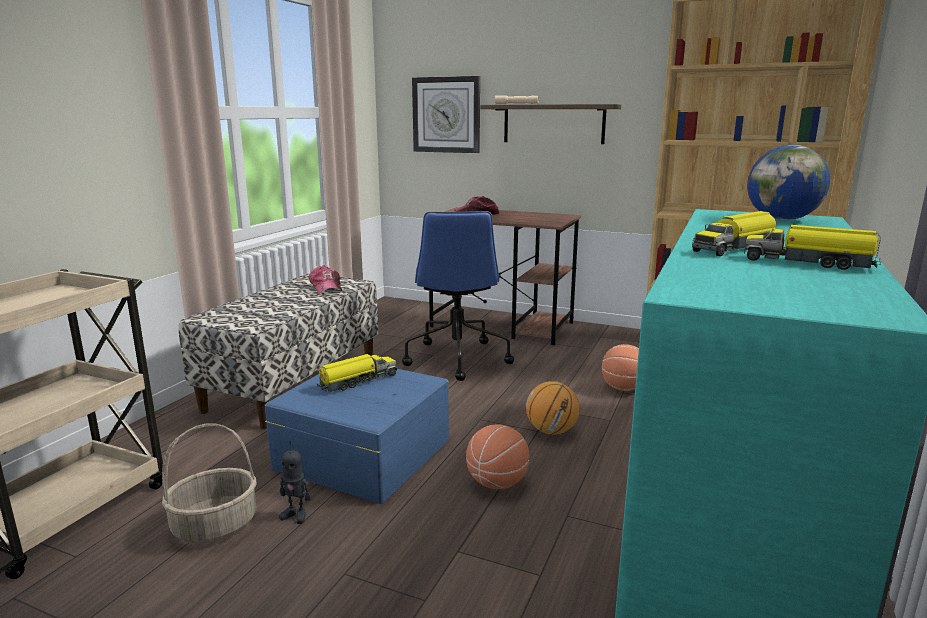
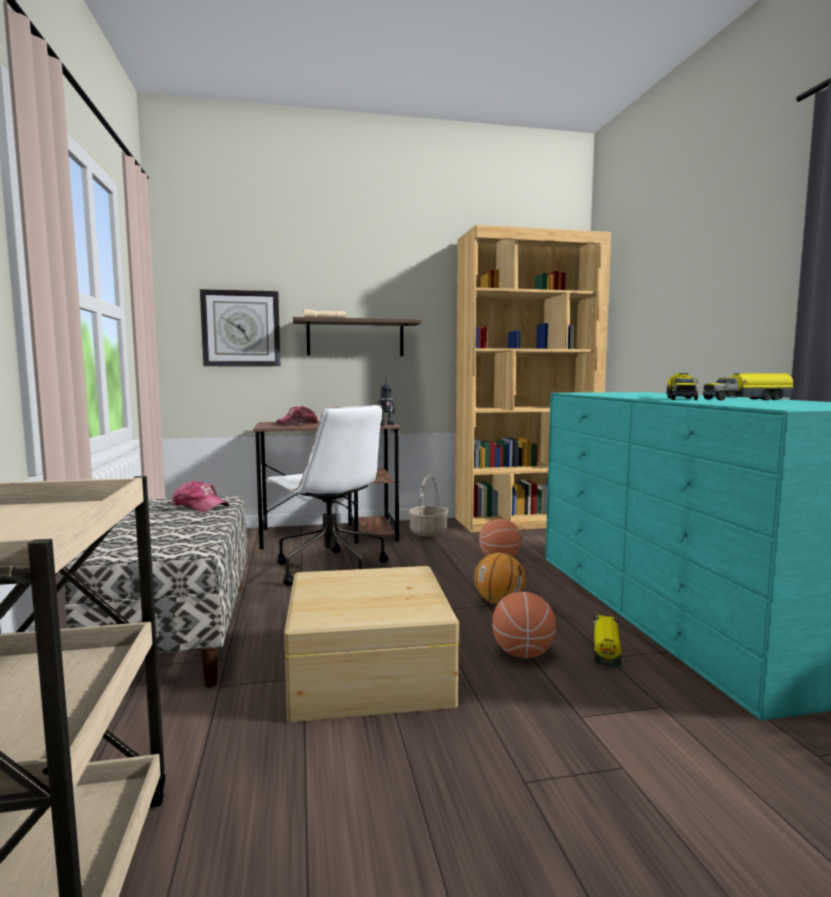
camera: 35 degrees left, 10 degrees down
(214, 526) = (313, 808): basket -> basket (428, 532)
(296, 515) = (390, 753): toy robot -> toy robot (386, 424)
(357, 381) = (351, 587): toy truck -> toy truck (606, 648)
(362, 453) = (367, 671): blue storage box -> beige storage box
(456, 358) = (329, 568): blue office chair -> white office chair
(782, 219) = (626, 393): globe -> none

